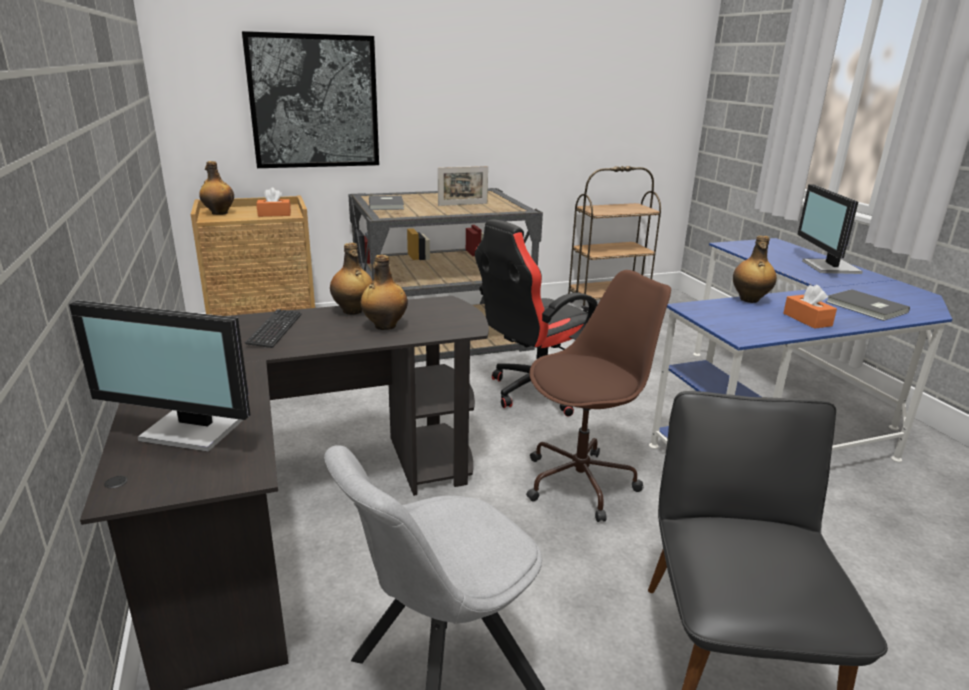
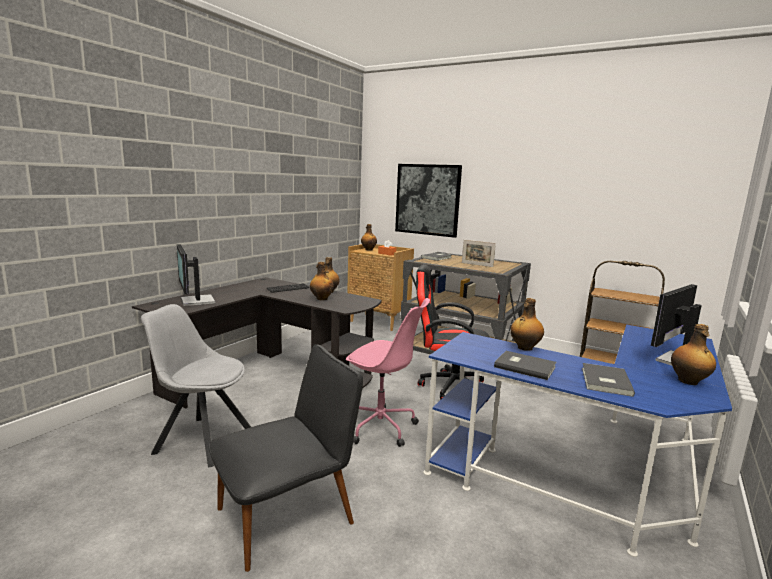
camera: 50 degrees right, 10 degrees down
(582, 482) = (382, 428): brown office chair -> pink office chair
(807, 319) = (524, 366): orange tissue box -> grey book
(878, 284) = (688, 381): none -> bottle

